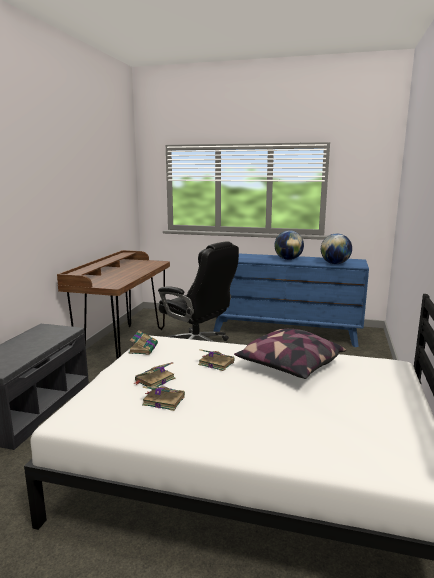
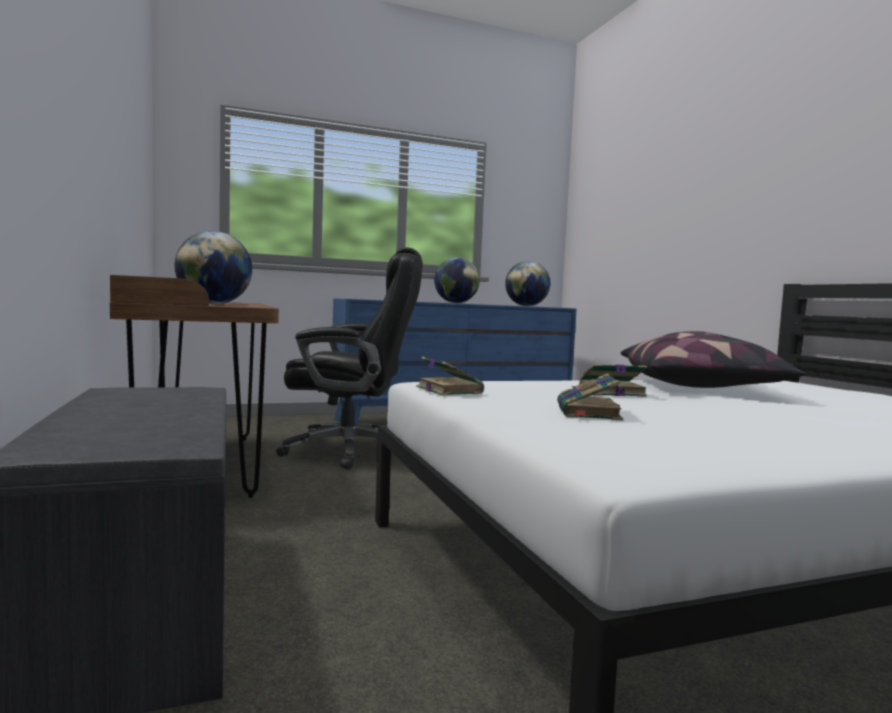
camera: 35 degrees left, 10 degrees down
(111, 278) = (214, 304): none -> globe
(163, 400) = (683, 427): book -> none

